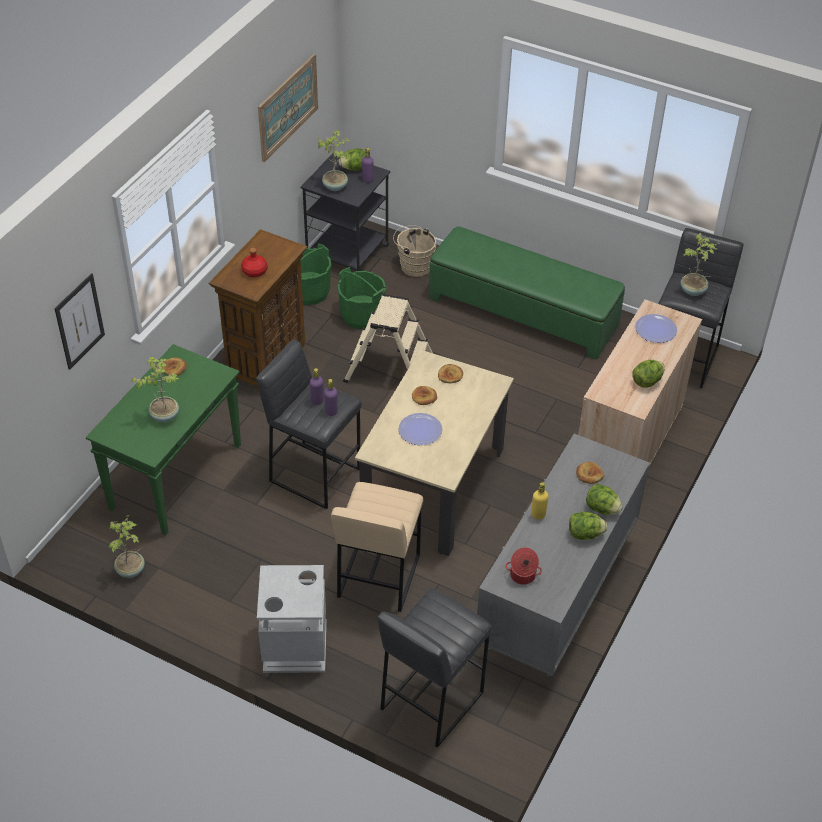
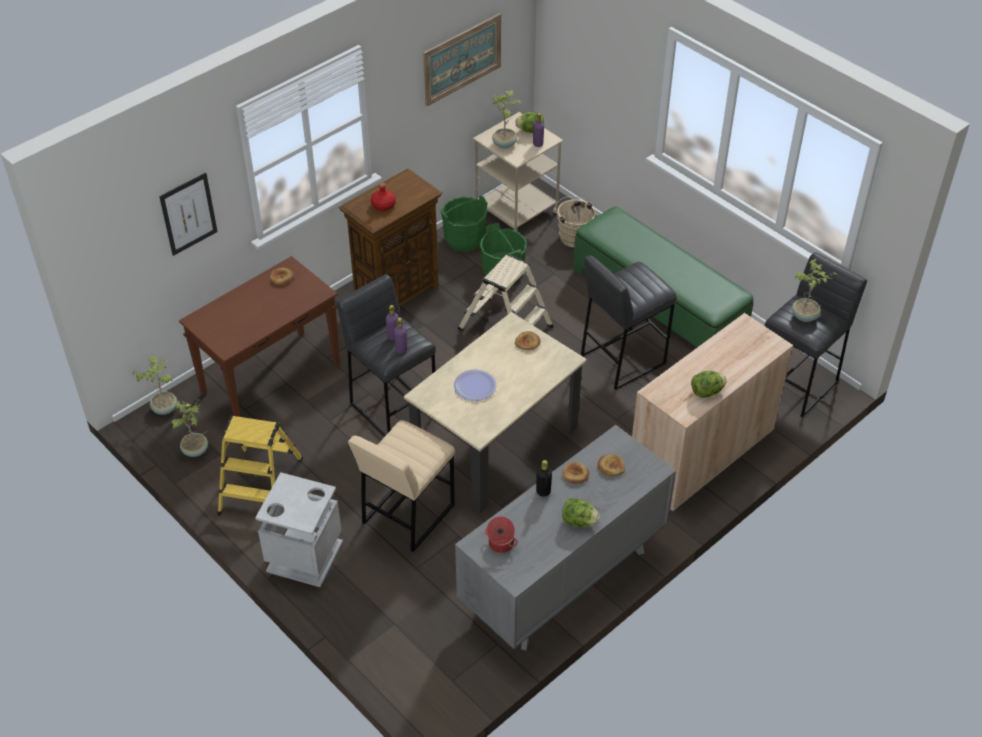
camera: 20 degrees right, 0 degrees up
(164, 415) = (253, 317): potted plant -> potted plant (164, 408)
(176, 476) = (271, 377): green console table -> brown console table
(216, 587) = (261, 485): none -> yellow step ladder
(348, 252) = (517, 210): black cart -> beige cart
(424, 397) = (493, 356): bread -> bread (575, 475)
(430, 702) = (402, 641): grey stool -> grey stool (621, 359)
(538, 515) = (543, 492): yellow bottle -> black bottle
(602, 508) = (607, 502): lettuce -> none
(655, 329) = (740, 344): plate -> none

